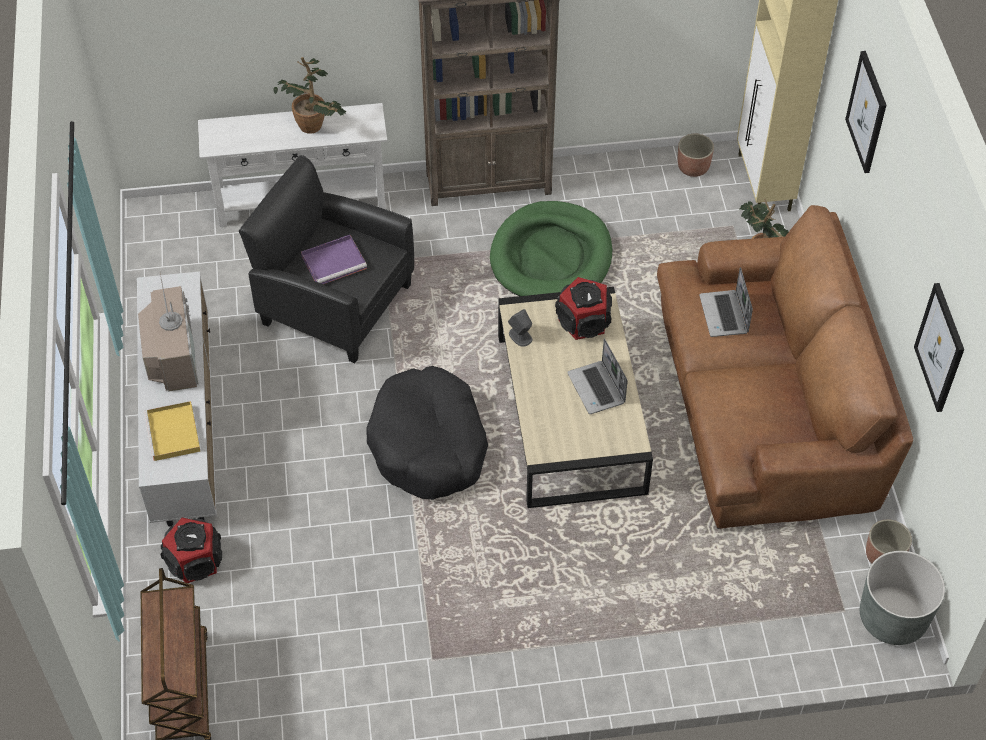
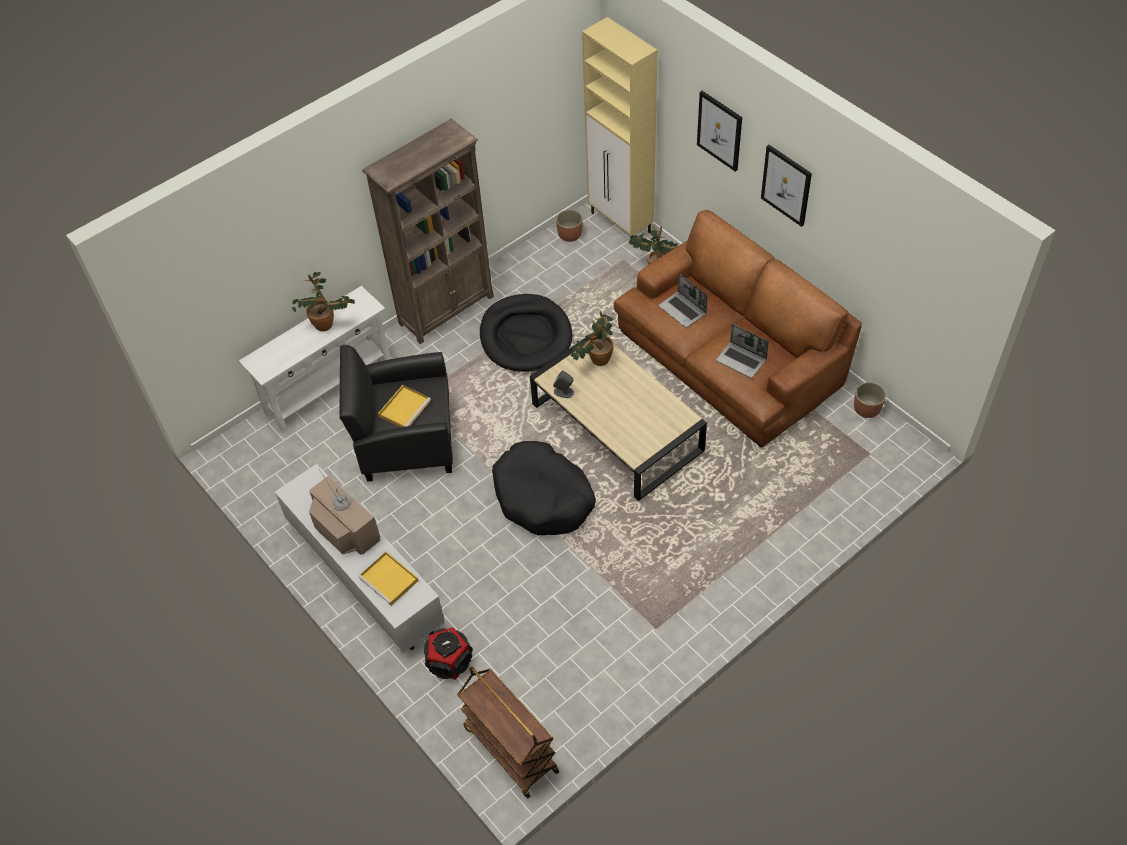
camera: 30 degrees left, 0 degrees up
(335, 261) = (405, 408): purple tray -> yellow tray
(551, 257) = (525, 336): green dog bed -> black dog bed
(584, 321) = (596, 361): speaker -> potted plant
(597, 389) = (638, 398): laptop -> laptop (741, 360)
(892, 618) = (900, 442): grey planter -> none
(940, 347) = (868, 250): picture -> picture (786, 185)

